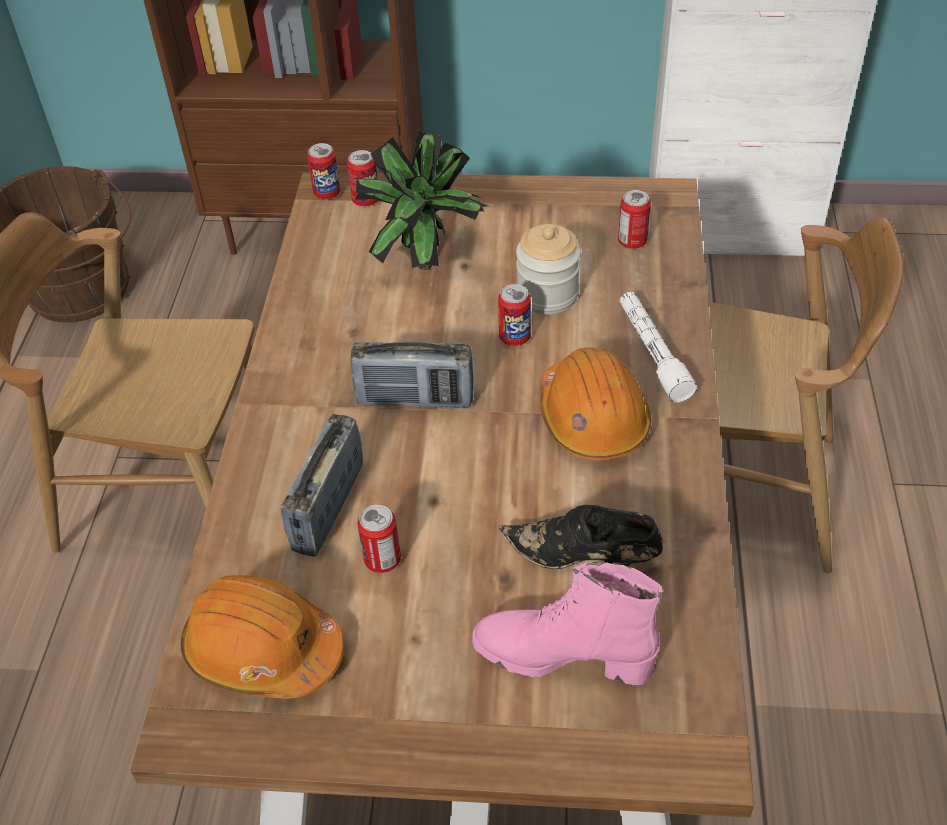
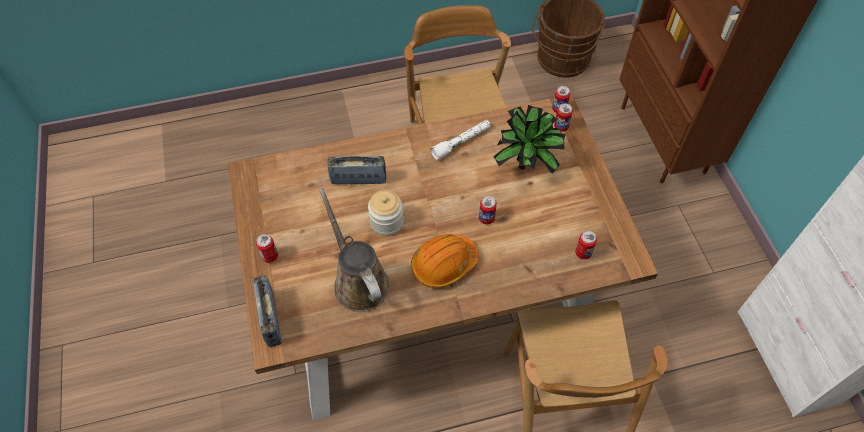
camera: 70 degrees right, 10 degrees up
(263, 650) = (284, 183): orange hard hat -> none
(382, 560) = (337, 207): can -> can (270, 256)
(415, 399) = (430, 191): radio -> radio (270, 319)
(547, 295) = (523, 224): jar -> jar (387, 222)
(563, 656) = (307, 285): pink boot -> none
(584, 559) = (358, 281): black shoe -> brown watering can
(652, 353) = (499, 281): white flashlight -> white flashlight (461, 142)

